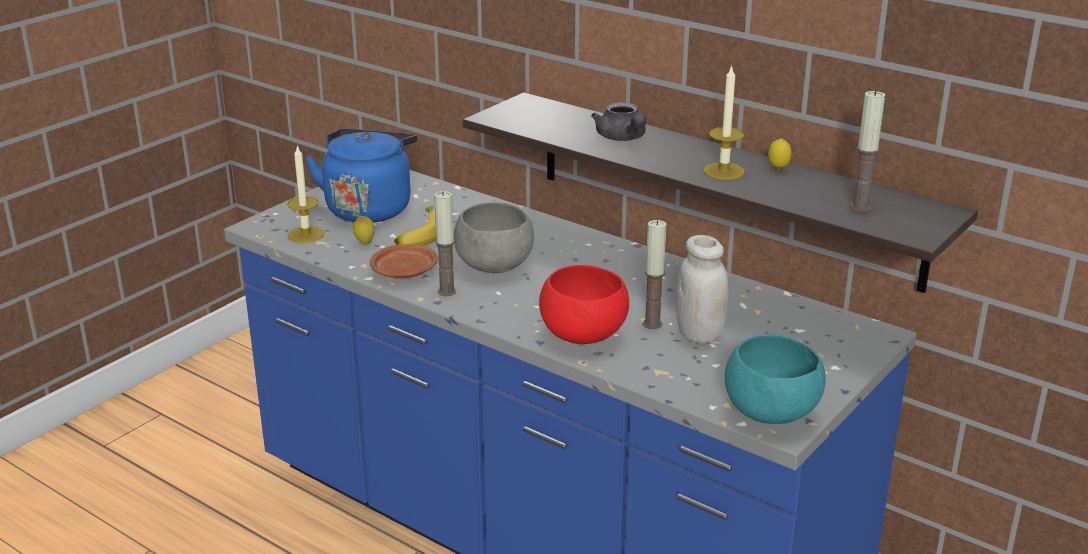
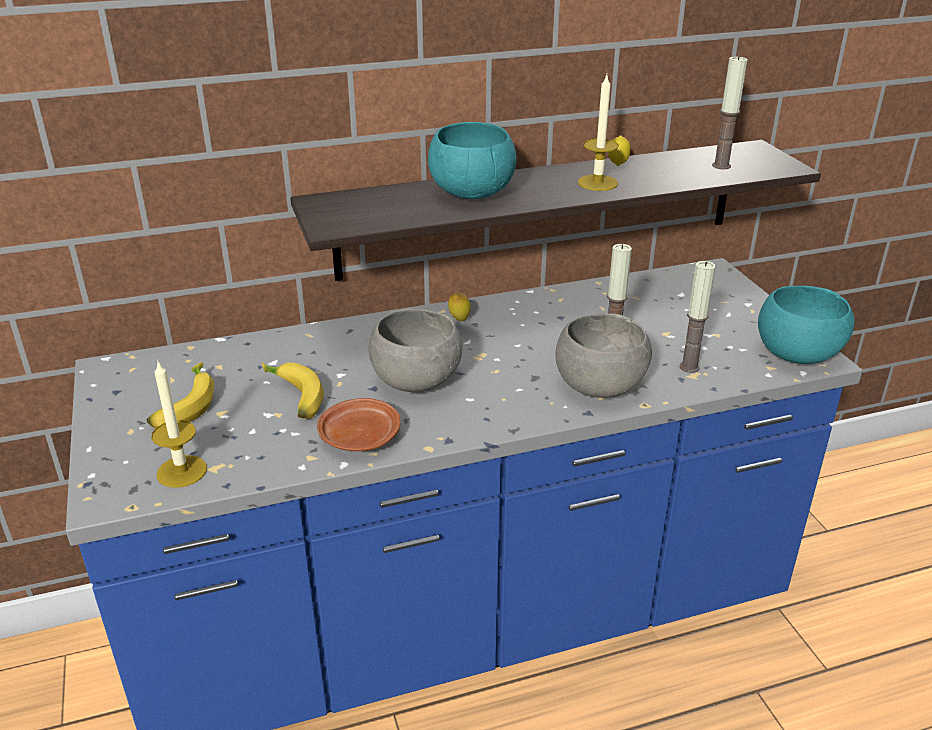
camera: 55 degrees left, 5 degrees up
(364, 242) = (259, 438): lemon -> lemon (459, 320)
(369, 208) = (183, 406): blue kettle -> banana
(447, 291) = (434, 427): candle -> candle (689, 367)
(583, 335) = (598, 386): red bowl -> grey bowl
(622, 138) = (473, 194): grey teapot -> turquoise bowl
(699, 334) = (649, 334): white jar -> none

